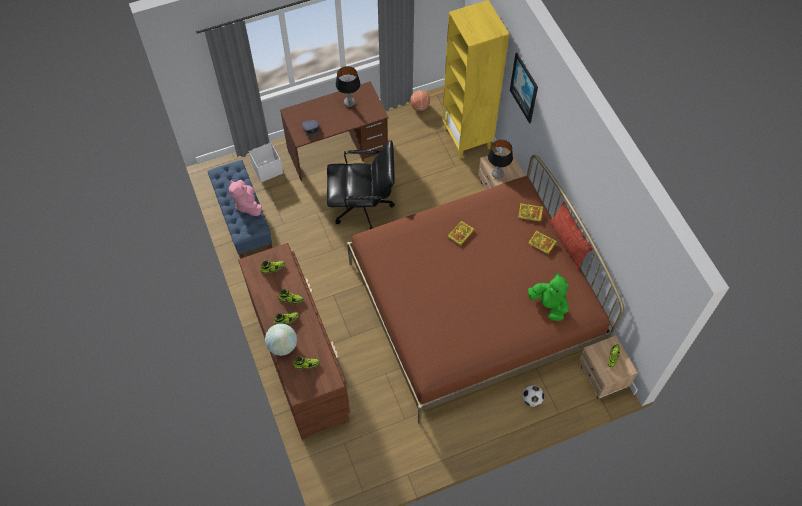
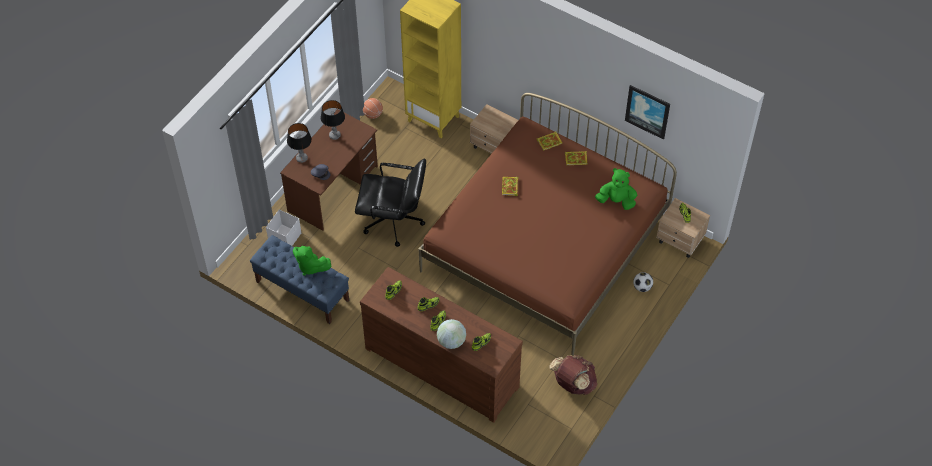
camera: 35 degrees left, 5 degrees down
(247, 205) = (310, 266): pink plush toy -> green plush toy
(363, 207) = (393, 222): black office chair -> black office chair turned 45 degrees clockwise
(397, 450) = (573, 384): none -> brown backpack
(497, 174) = (494, 129): table lamp -> table lamp (302, 158)
(524, 88) = (492, 41): picture -> picture (647, 111)
(567, 243) = (594, 149): pillow -> none

